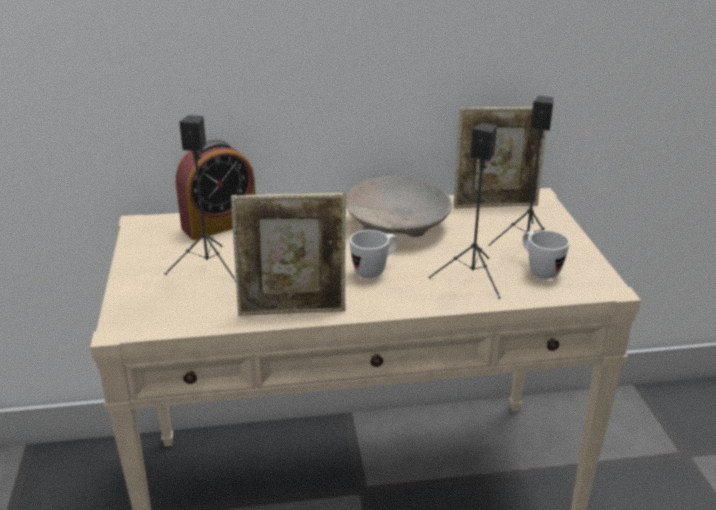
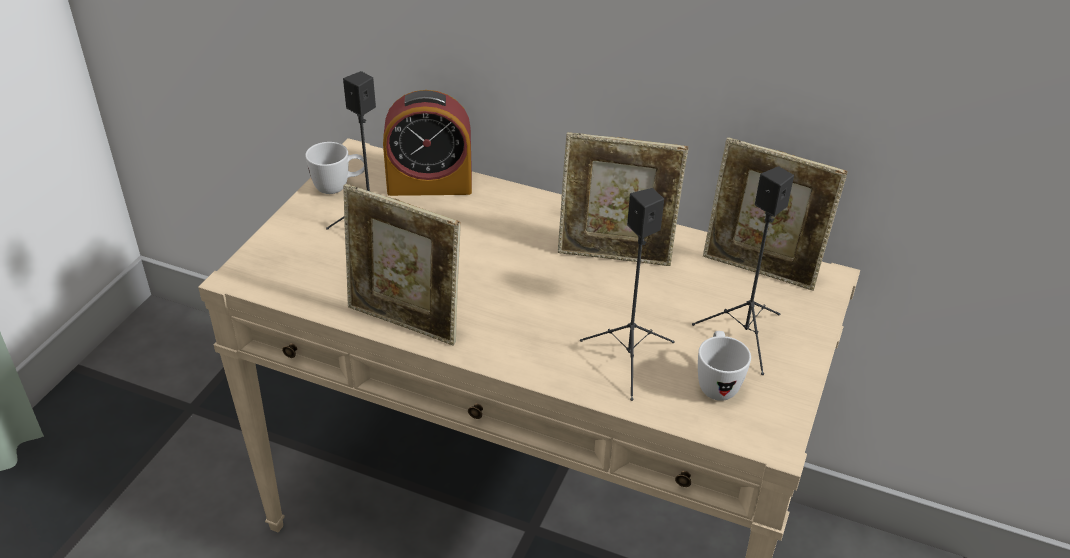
camera: 30 degrees right, 10 degrees up
(375, 270) = (531, 307): white mug -> white mug (339, 187)
(398, 225) = (615, 255): beige bowl -> picture frame

